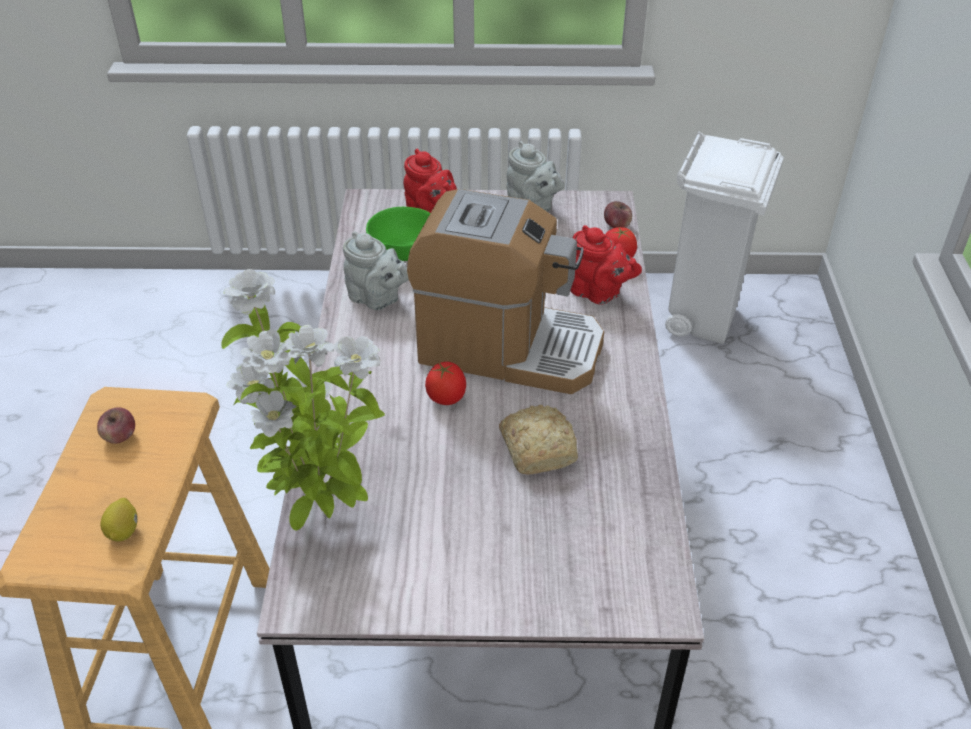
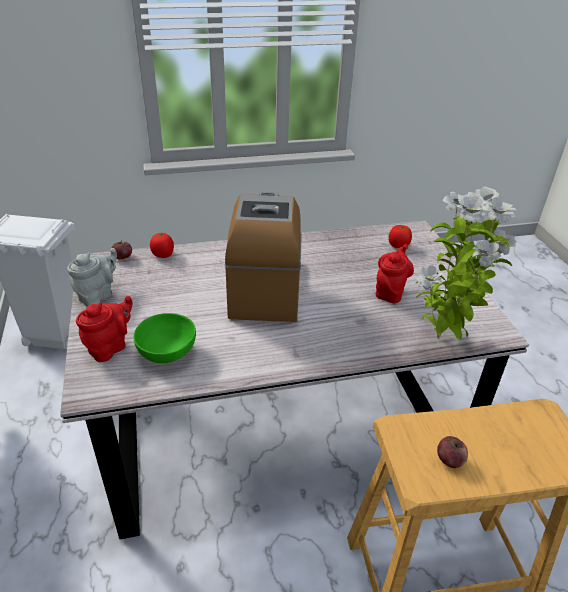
camera: 105 degrees left, 5 degrees down
(124, 531) = (521, 421): lemon -> none
(377, 299) = (231, 356): grey teapot -> none
(446, 397) = (321, 306): tomato -> tomato (398, 246)
(538, 448) = (345, 268): bread -> none
(598, 293) = (201, 259): red teapot -> red teapot (390, 292)

